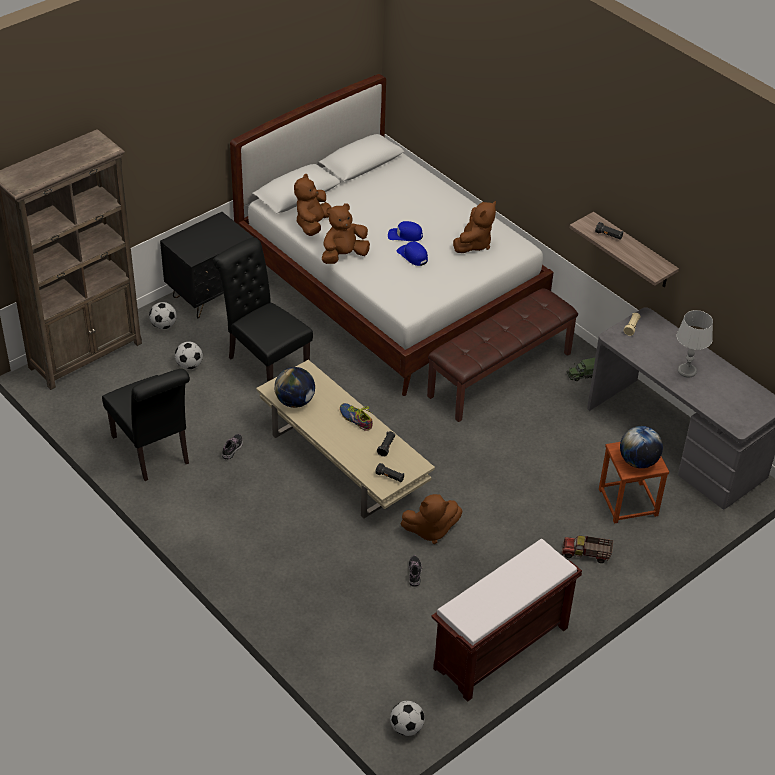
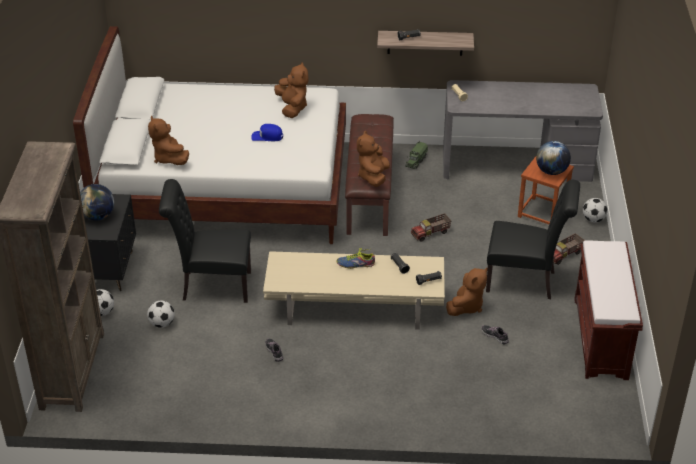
camera: 45 degrees left, 5 degrees down
(153, 453) = (224, 394): black chair -> black chair (525, 281)
(295, 401) = (302, 281): globe -> globe (98, 216)
(343, 256) = (221, 164): brown plush toy -> brown plush toy (373, 177)
(405, 235) = (242, 128): blue cap -> none
(406, 728) = (622, 421): football -> football (593, 219)
(498, 447) = (431, 233): none -> toy truck
(687, 371) = (522, 99): grey table lamp -> none

